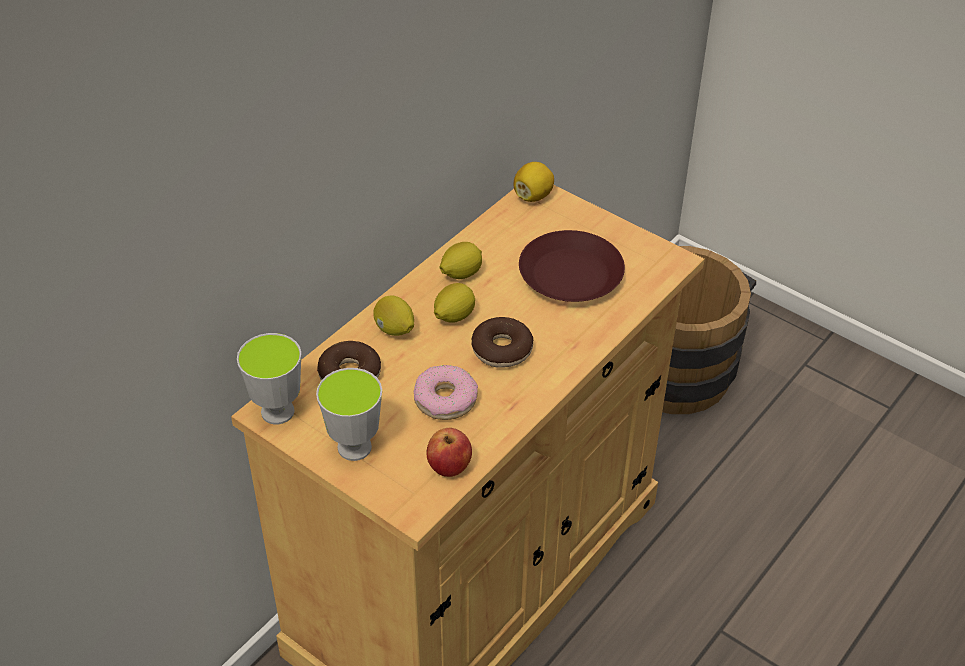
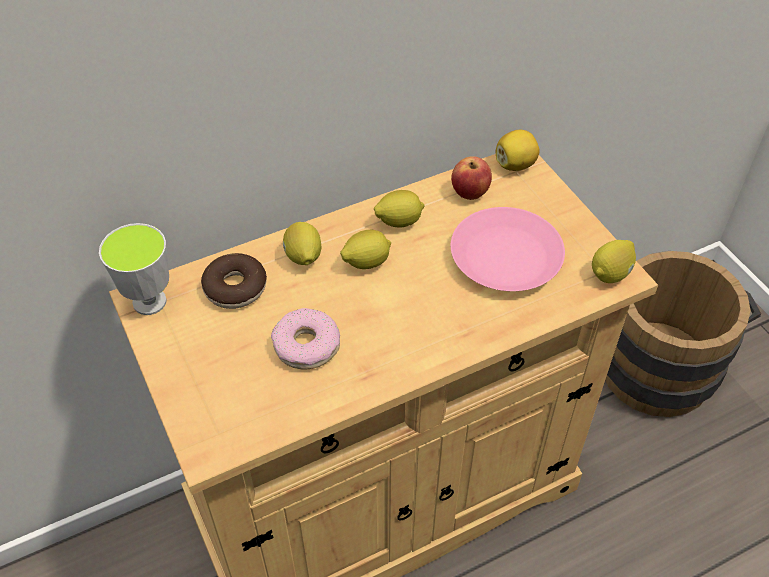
camera: 25 degrees right, 5 degrees up
(354, 447) = (193, 363): cup -> none
(449, 467) = (267, 418): apple -> apple (470, 193)
(502, 349) = (391, 312): donut -> none
(572, 275) = (507, 258): brown plate -> pink plate
(663, 261) = (611, 274): none -> lemon

